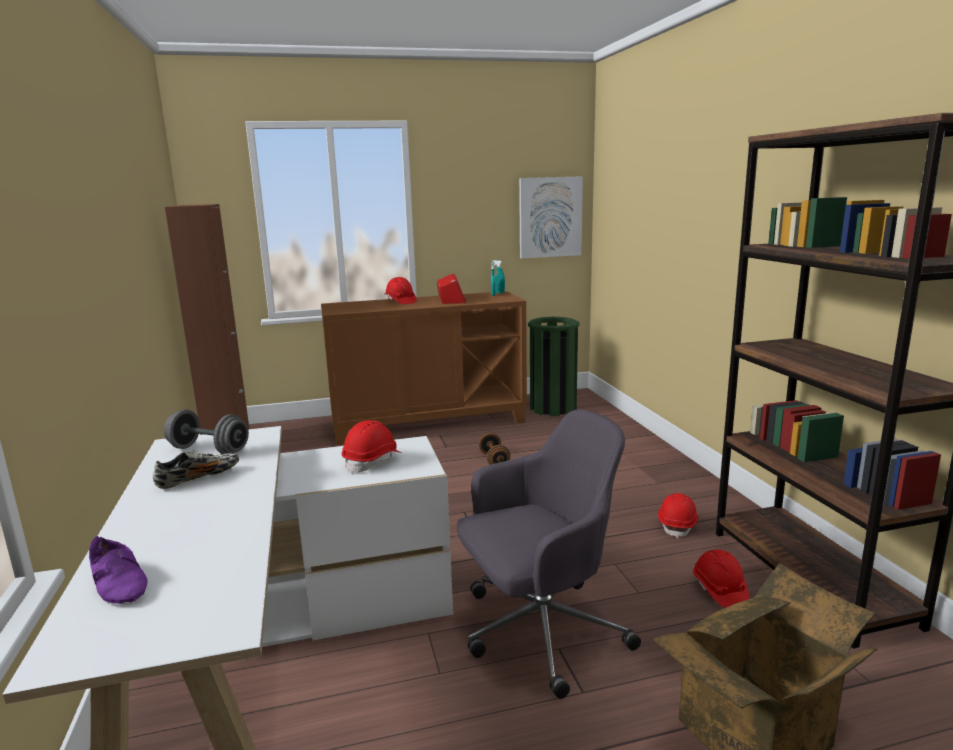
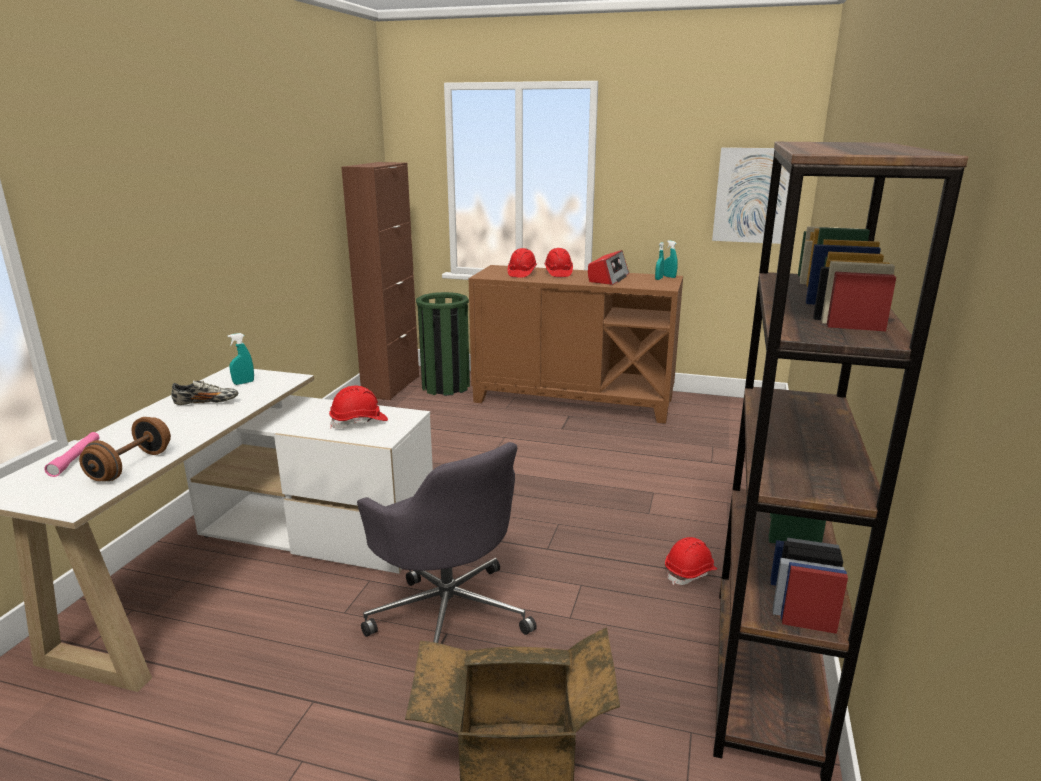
camera: 30 degrees right, 5 degrees up
(120, 581) = (75, 459): purple shoe -> pink flashlight
(209, 450) = (243, 383): grey dumbbell -> turquoise spray bottle
(494, 460) = (589, 454): brown dumbbell -> brown dumbbell (131, 466)
(539, 631) = (448, 614): grey office chair -> grey office chair turned 45 degrees clockwise
(553, 408) = (714, 415): green trash can -> green trash can (445, 387)
(719, 590) = (648, 647): red hard hat -> red hard hat (522, 274)

